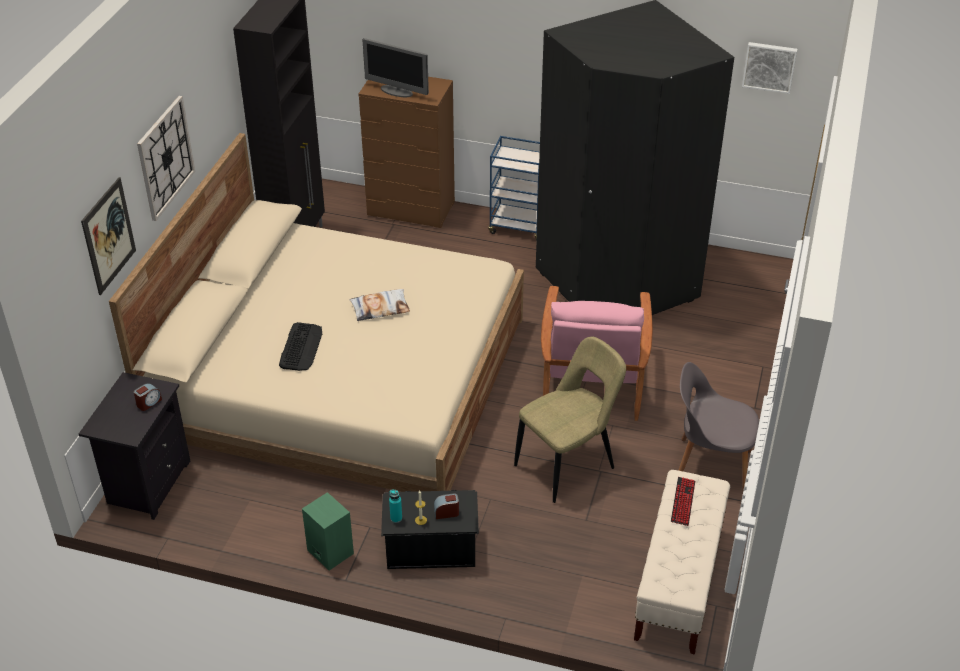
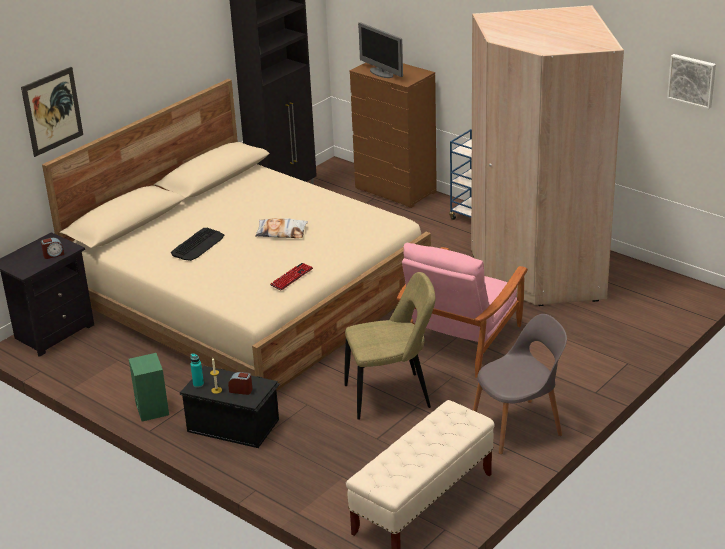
camera: 25 degrees right, 10 degrees down
(165, 157) = (131, 69): wall clock -> none
(618, 280) = (539, 273): black wardrobe -> beige wardrobe
(683, 502) = (438, 424): keyboard -> keyboard (291, 277)
(710, 466) = (518, 426): grey chair -> grey chair turned 120 degrees clockwise

